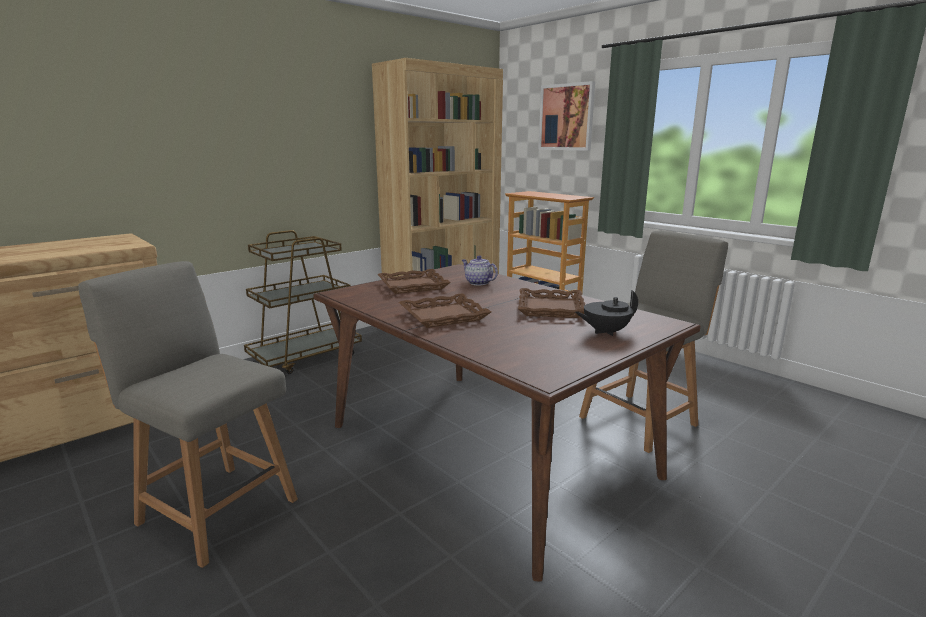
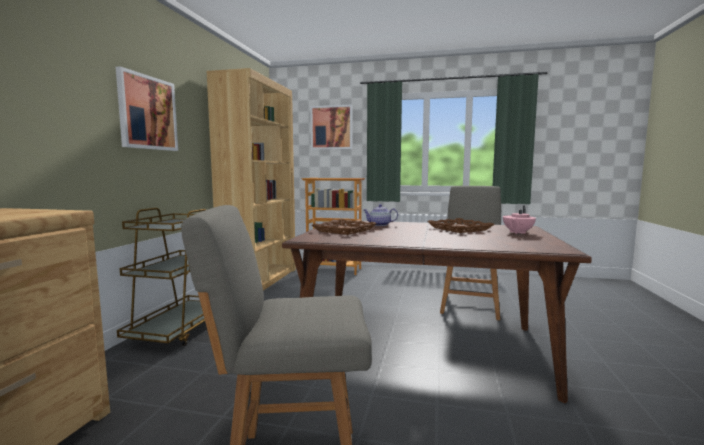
camera: 35 degrees left, 10 degrees down
(284, 129) = (147, 113): none -> picture
(443, 316) = (418, 238): brown tray -> none
(605, 332) = (517, 233): black teapot -> pink teapot

